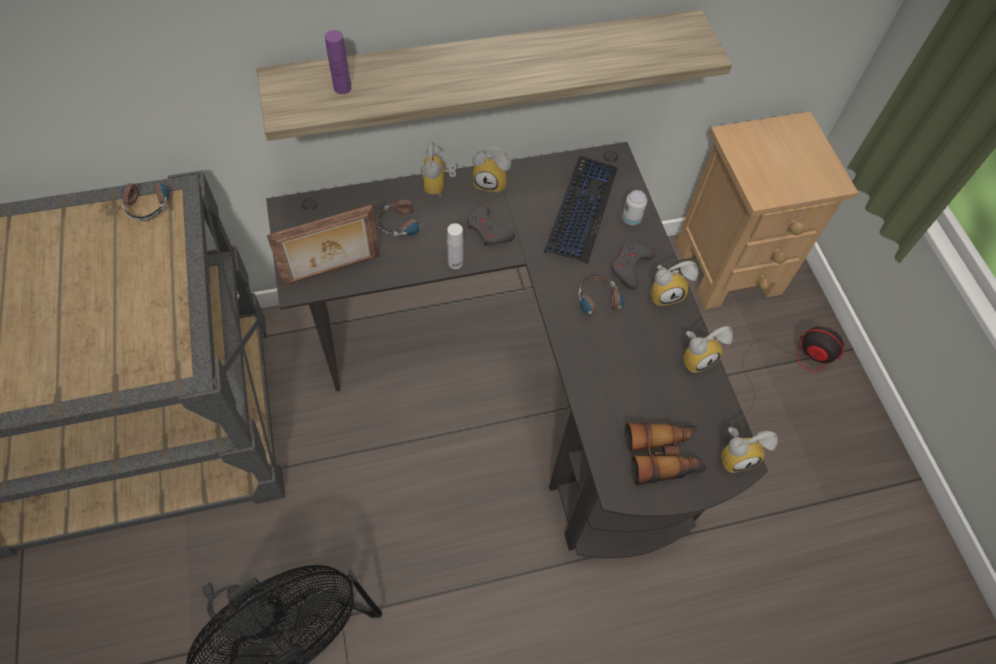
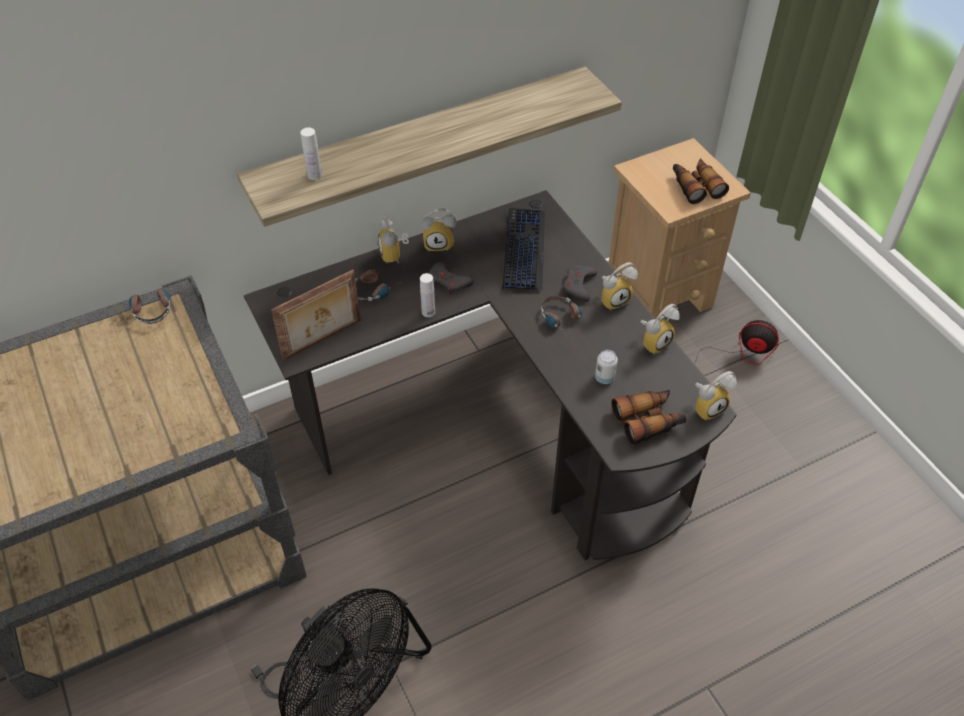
camera: 10 degrees left, 10 degrees down
(342, 88) = (314, 175): purple bottle -> white bottle
(631, 219) = (568, 249): can -> can (604, 378)
(797, 171) = (696, 186): none -> binoculars

